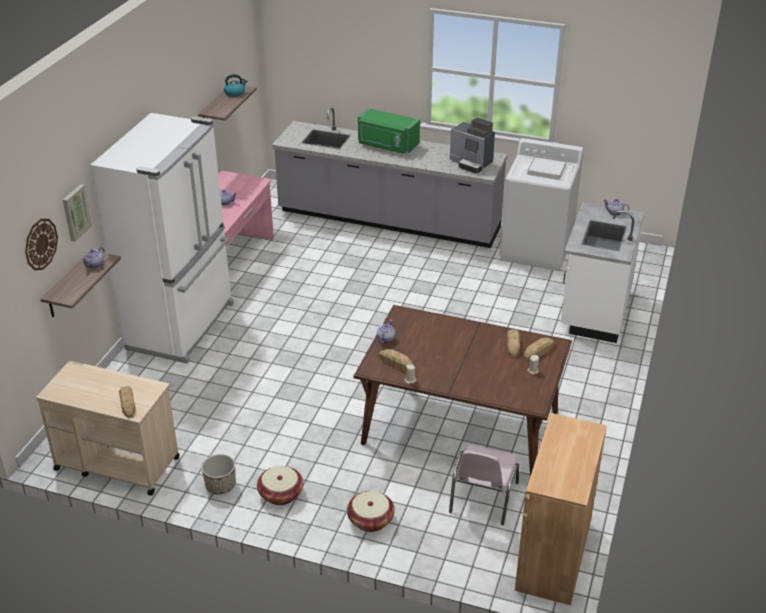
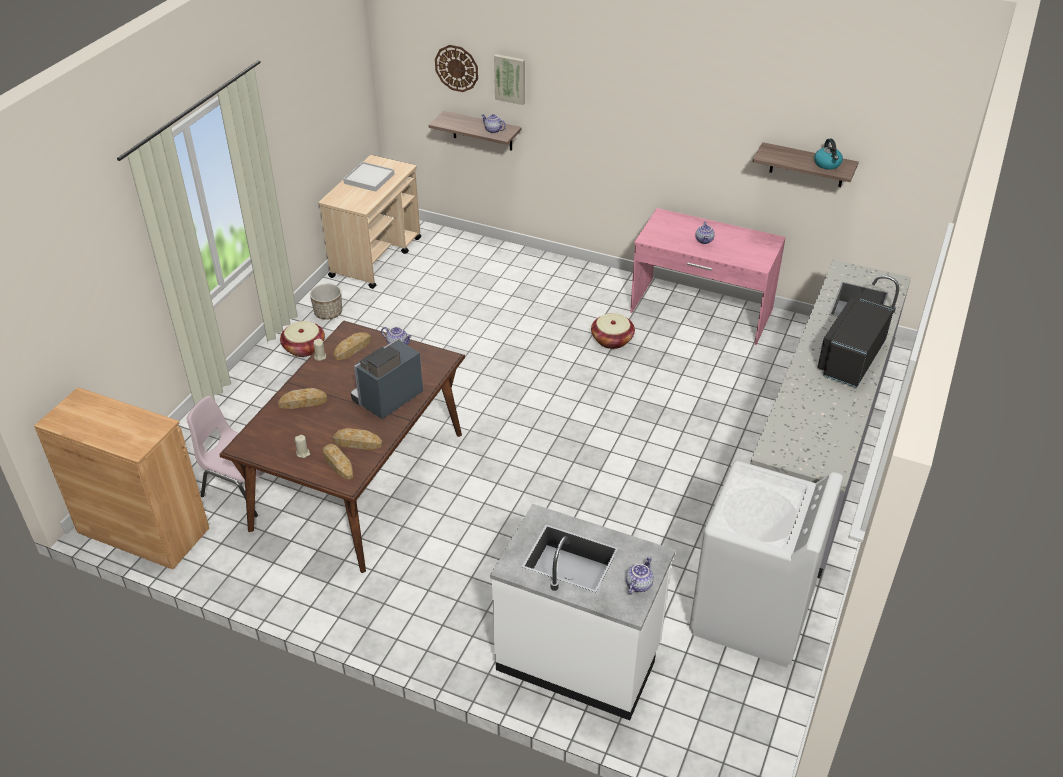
camera: 95 degrees right, 5 degrees up
(127, 404) = (344, 195): bread -> bread (303, 402)
(183, 326) = (576, 283): white fridge -> none
(370, 520) = (248, 403): basket -> basket (612, 340)
(387, 145) = (849, 358): green microwave -> black microwave
(471, 163) = (804, 440): coffee machine -> coffee machine (387, 399)
(546, 169) = (763, 509): white tray -> white tray (369, 179)

